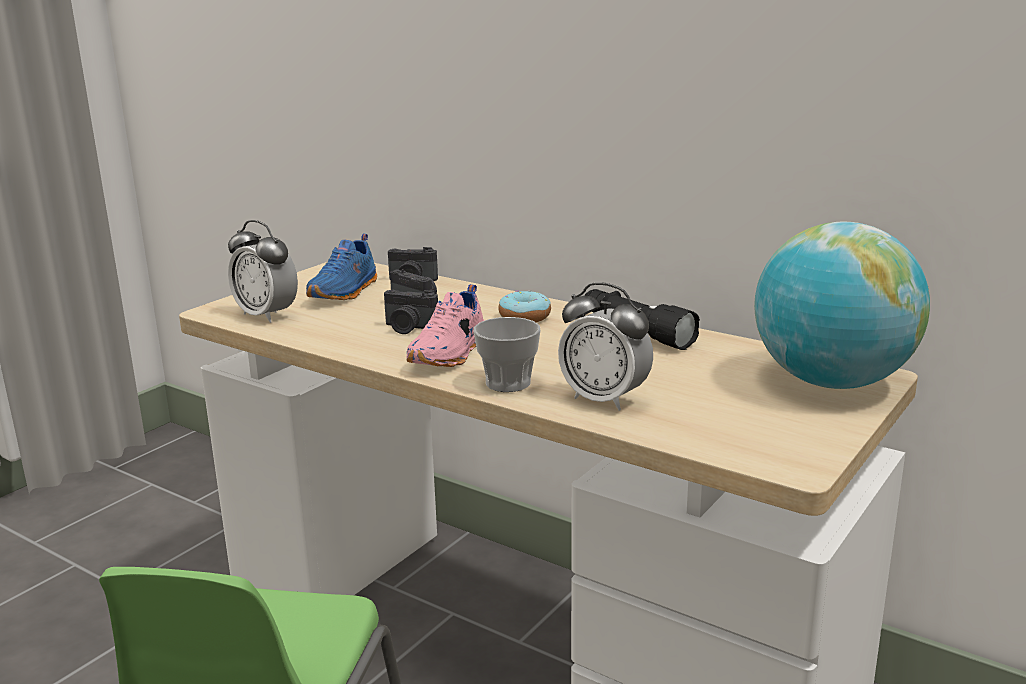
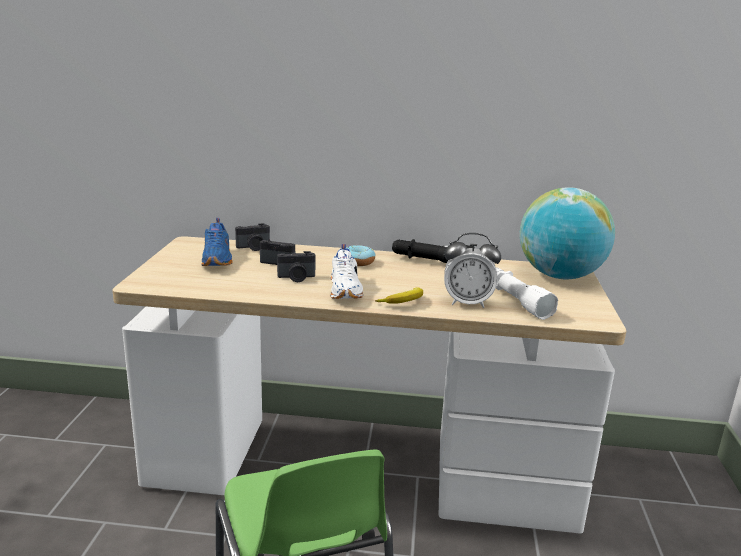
camera: 30 degrees left, 0 degrees up
(266, 315) = (184, 282): alarm clock -> none
(451, 354) = (346, 290): pink shoe -> white shoe
(508, 383) = (404, 302): cup -> banana
(690, 409) = (516, 301): none -> white flashlight

